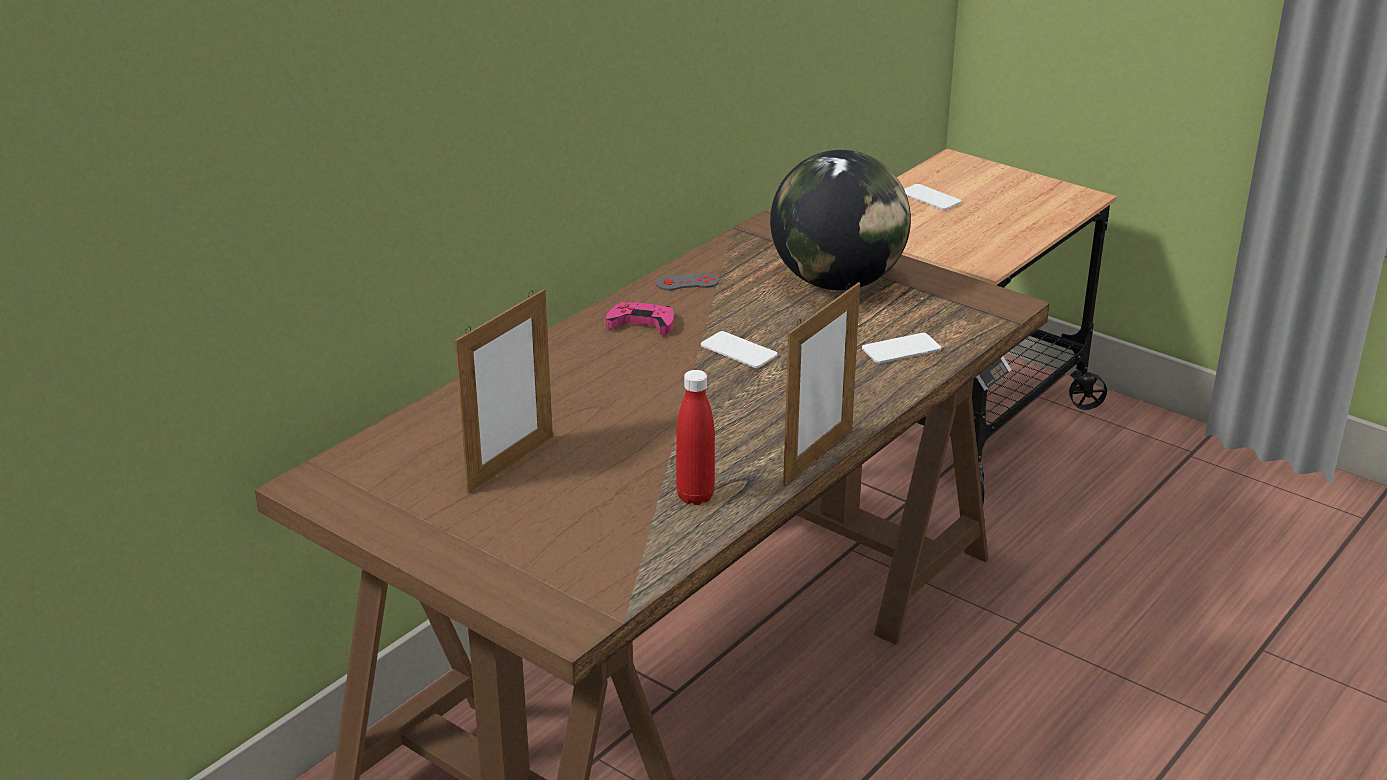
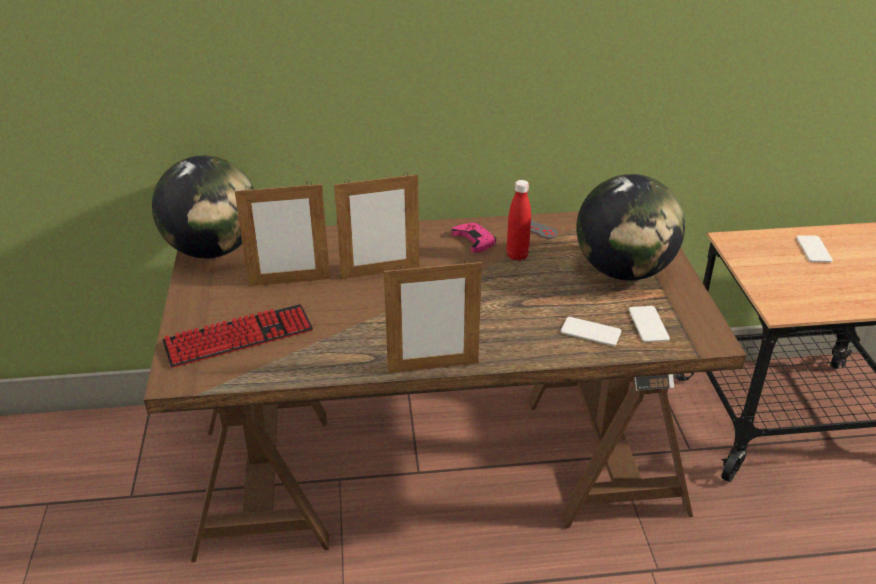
camera: 45 degrees right, 5 degrees up
(340, 482) = (212, 250): none -> globe
(562, 545) = (239, 337): none -> keyboard
(599, 402) = (380, 273): none -> picture frame
(695, 496) = (336, 351): red bottle -> red bottle (517, 255)
(738, 351) = (496, 283): phone -> phone (648, 325)

